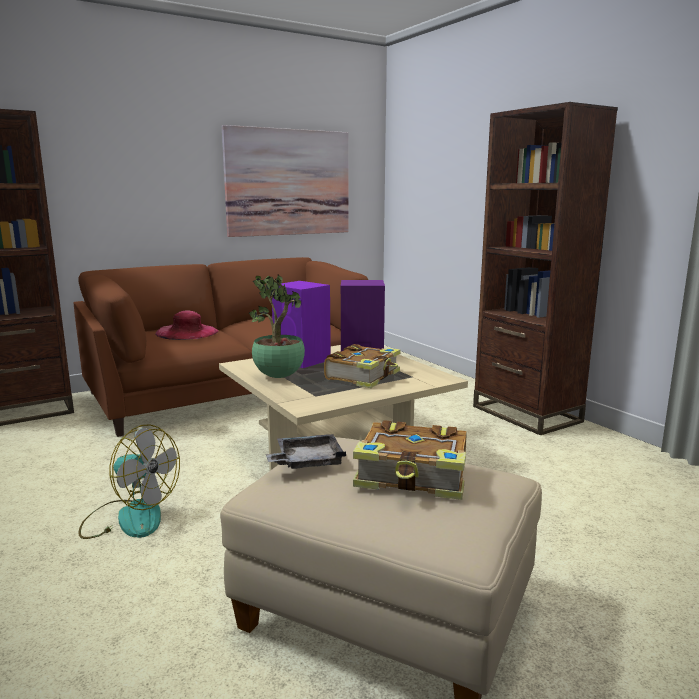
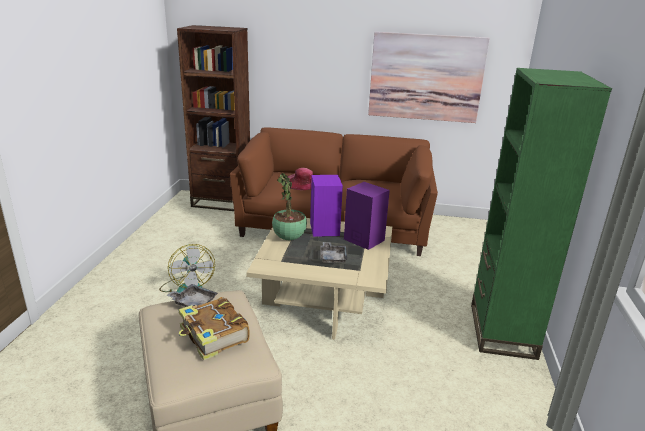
camera: 40 degrees right, 10 degrees up
(364, 376) = (332, 257): book -> grey tray
(526, 414) = (502, 330): brown bookcase -> green bookcase

